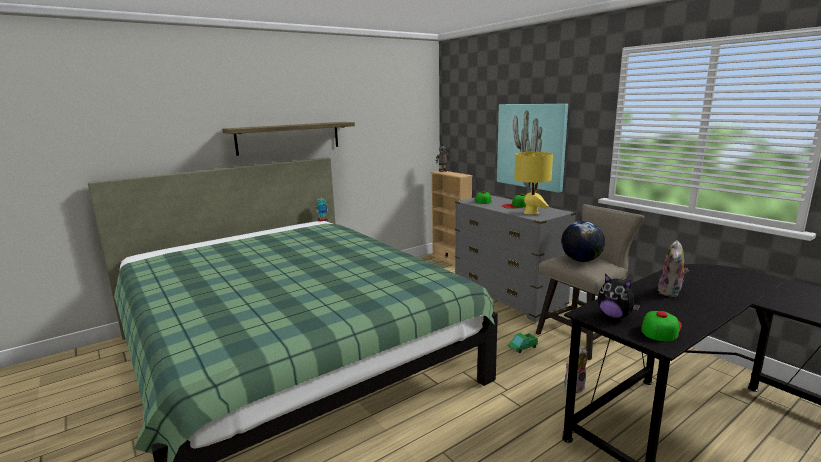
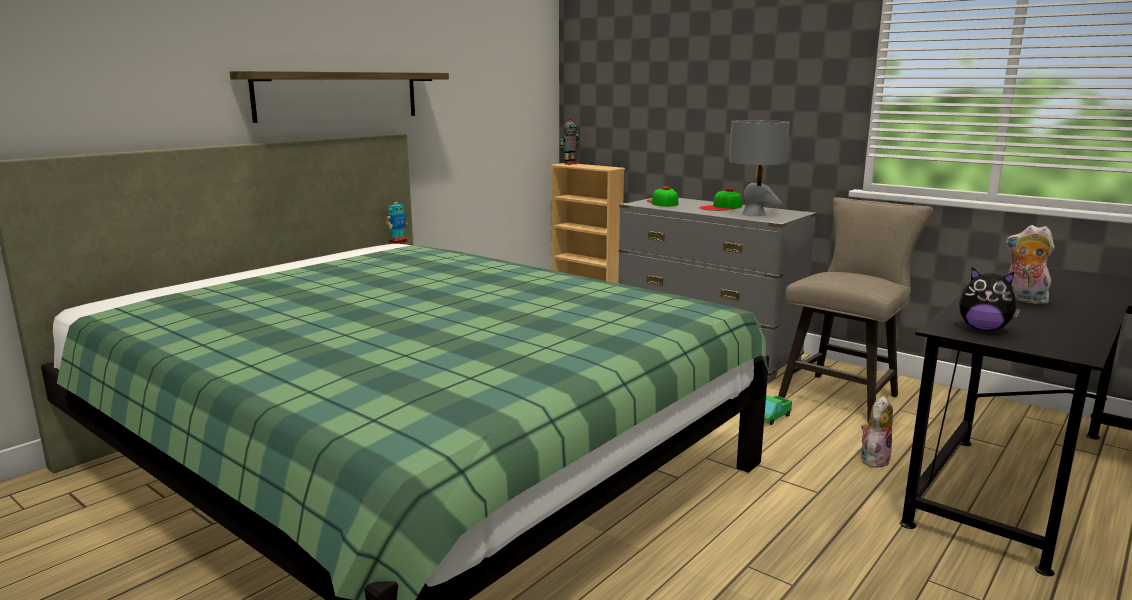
camera: 15 degrees left, 0 degrees up
(531, 146) = (732, 116): picture -> none
(531, 212) = (753, 214): yellow table lamp -> grey table lamp
(581, 260) = (850, 277): globe -> none
(660, 327) = (1053, 337): cap -> none
(671, 292) = (1023, 300): plush toy -> plush toy turned 120 degrees clockwise

